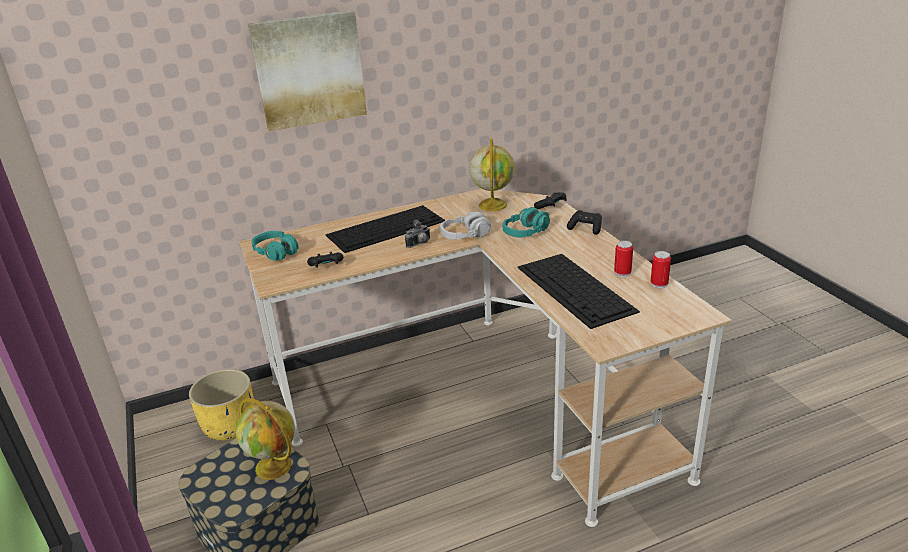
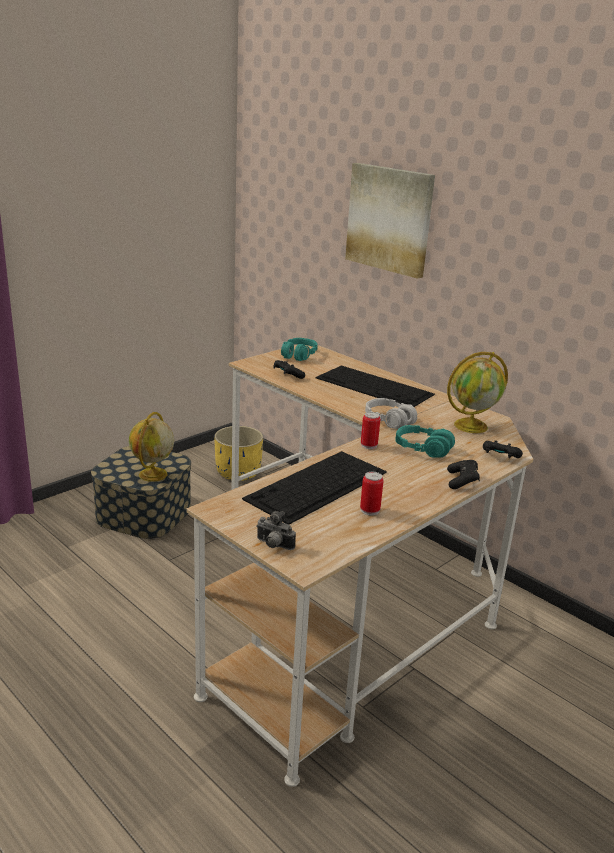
camera: 65 degrees right, 5 degrees down
(420, 244) = (355, 404): camera -> camera (273, 545)
(659, 284) = (358, 534): can -> can (369, 445)

